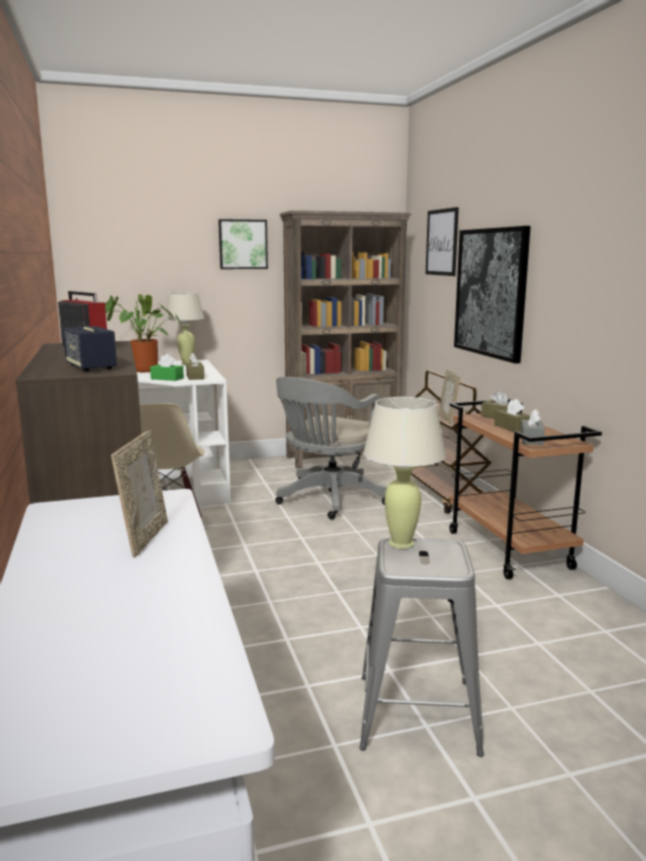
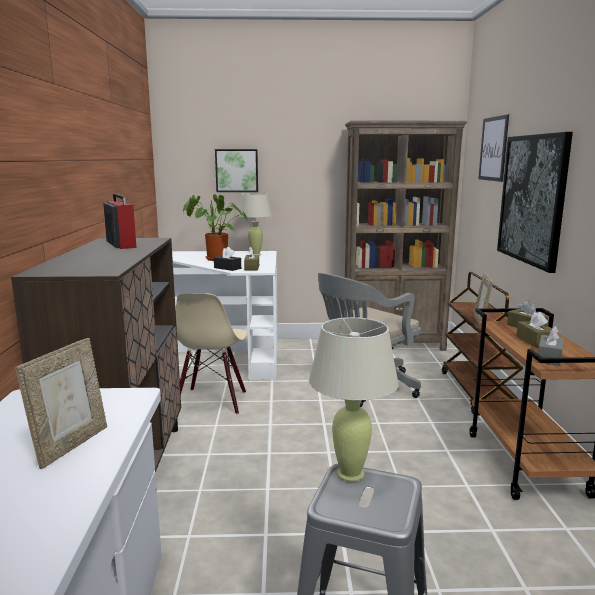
camera: 15 degrees right, 0 degrees up
(91, 367) = (92, 266): speaker -> none
(167, 378) = (227, 268): green tissue box -> black tissue box
(243, 244) = (311, 151): picture -> picture (237, 170)

